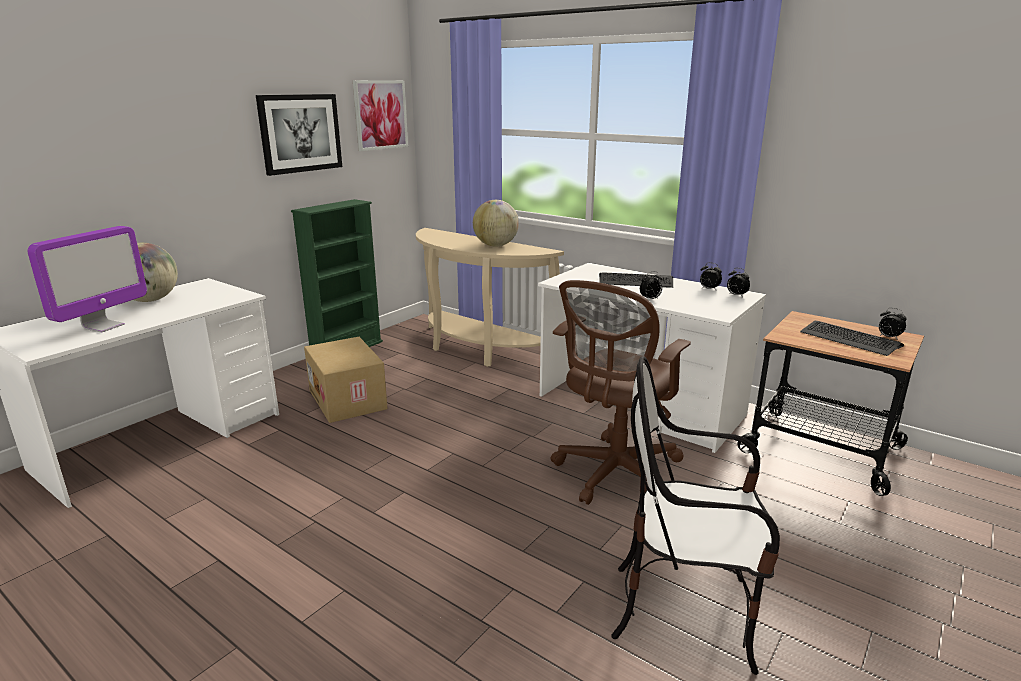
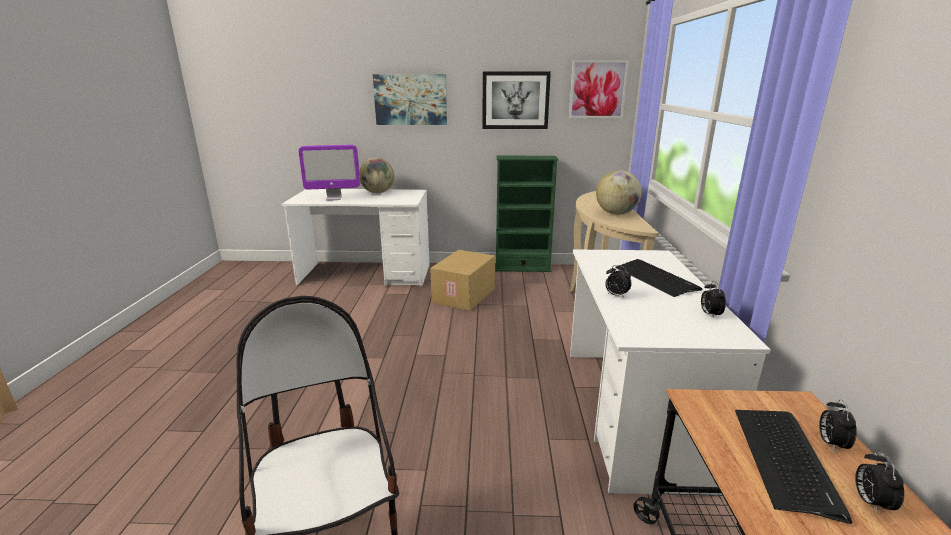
camera: 55 degrees right, 0 degrees up
(157, 141) = (410, 99): none -> picture
(614, 474) = (496, 438): brown office chair -> none
(736, 295) = (721, 332): alarm clock -> alarm clock (831, 443)

